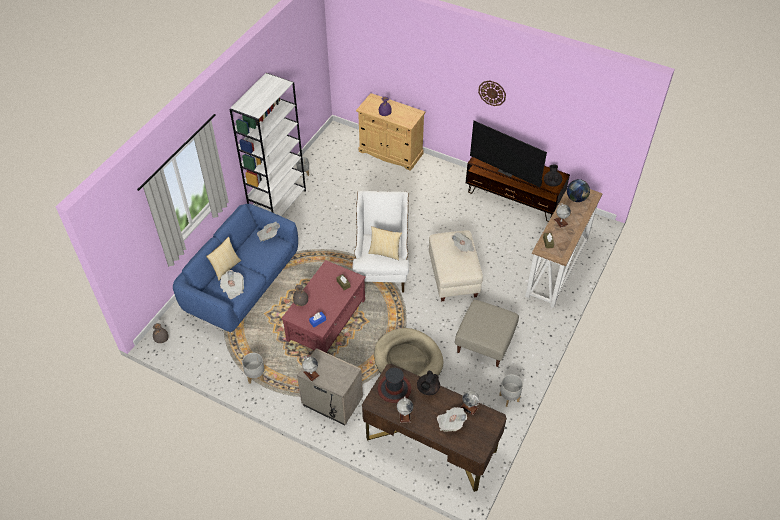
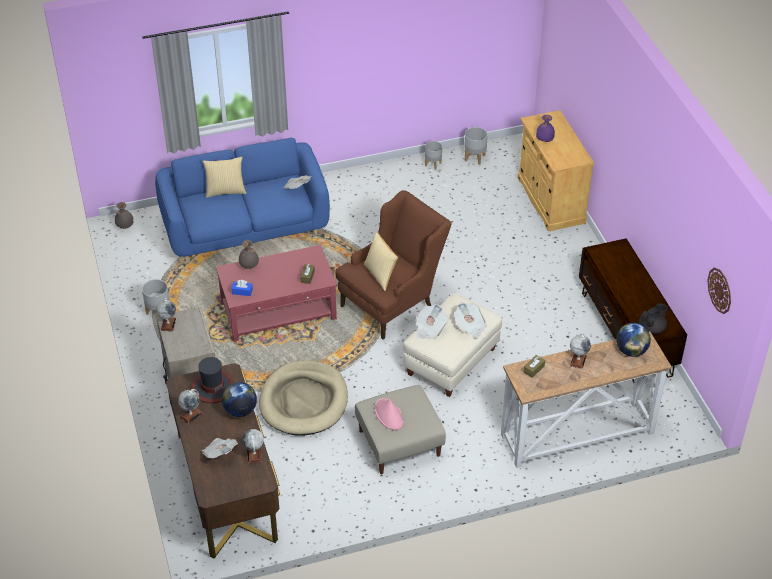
camera: 45 degrees right, 5 degrees down
(233, 289) = (208, 212): newspaper -> newspaper (430, 329)
(278, 204) = (371, 177): white bookcase -> none
(382, 266) = (393, 301): white armchair -> brown armchair
(428, 389) = (240, 410): black teapot -> globe
(483, 328) = (389, 415): none -> pink hat
(492, 93) = (645, 170): wall clock -> wall clock (720, 290)
(506, 171) = (615, 283): television -> none
(509, 398) = (352, 509): grey planter -> grey planter (474, 158)

